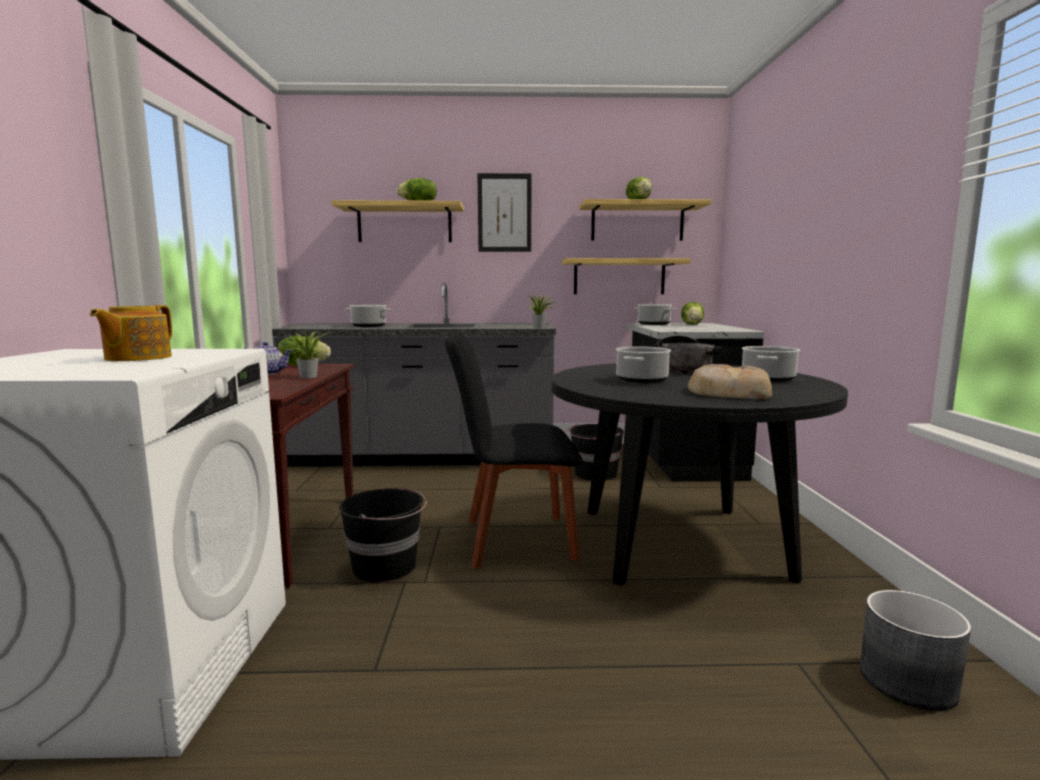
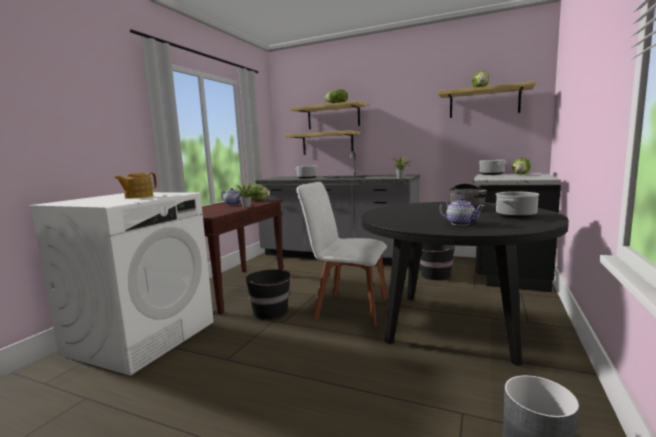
camera: 25 degrees right, 0 degrees up
(504, 213) = (391, 104): picture -> none
(512, 540) = (347, 308): black chair -> white chair
(619, 277) = (470, 142): shelf -> shelf (327, 143)
(642, 380) = (420, 214): cooking pot -> none
(728, 392) = (461, 223): bread -> teapot

